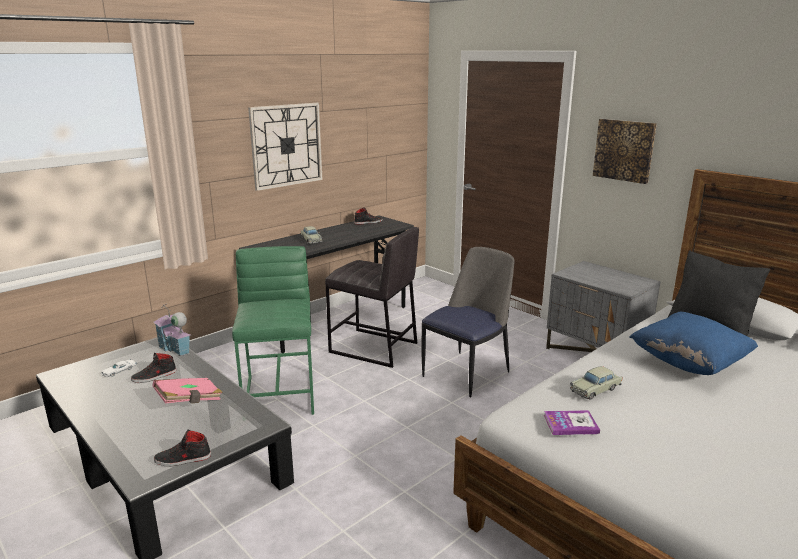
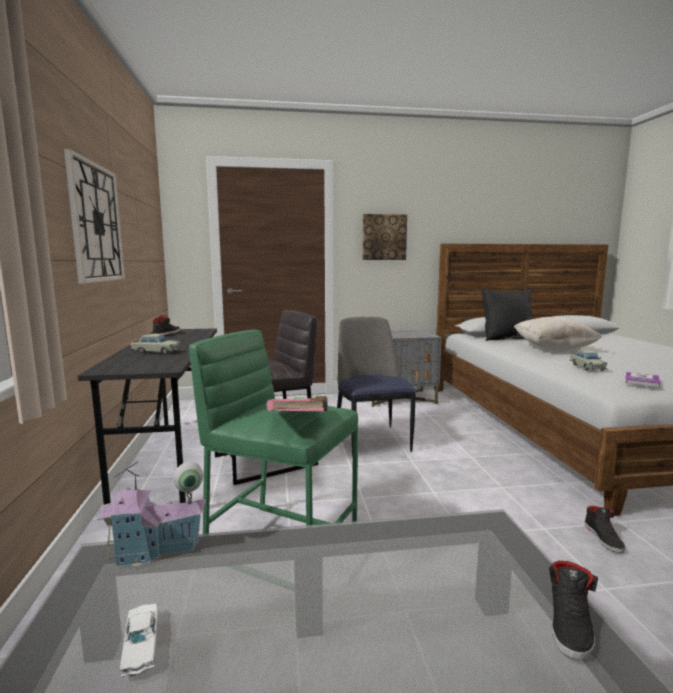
camera: 55 degrees left, 10 degrees down
(154, 376) = (234, 596): black shoe -> black shoe (604, 538)
(189, 401) = (372, 574): pink book -> pink book (299, 421)
(689, 363) = (553, 349): blue pillow -> beige pillow

